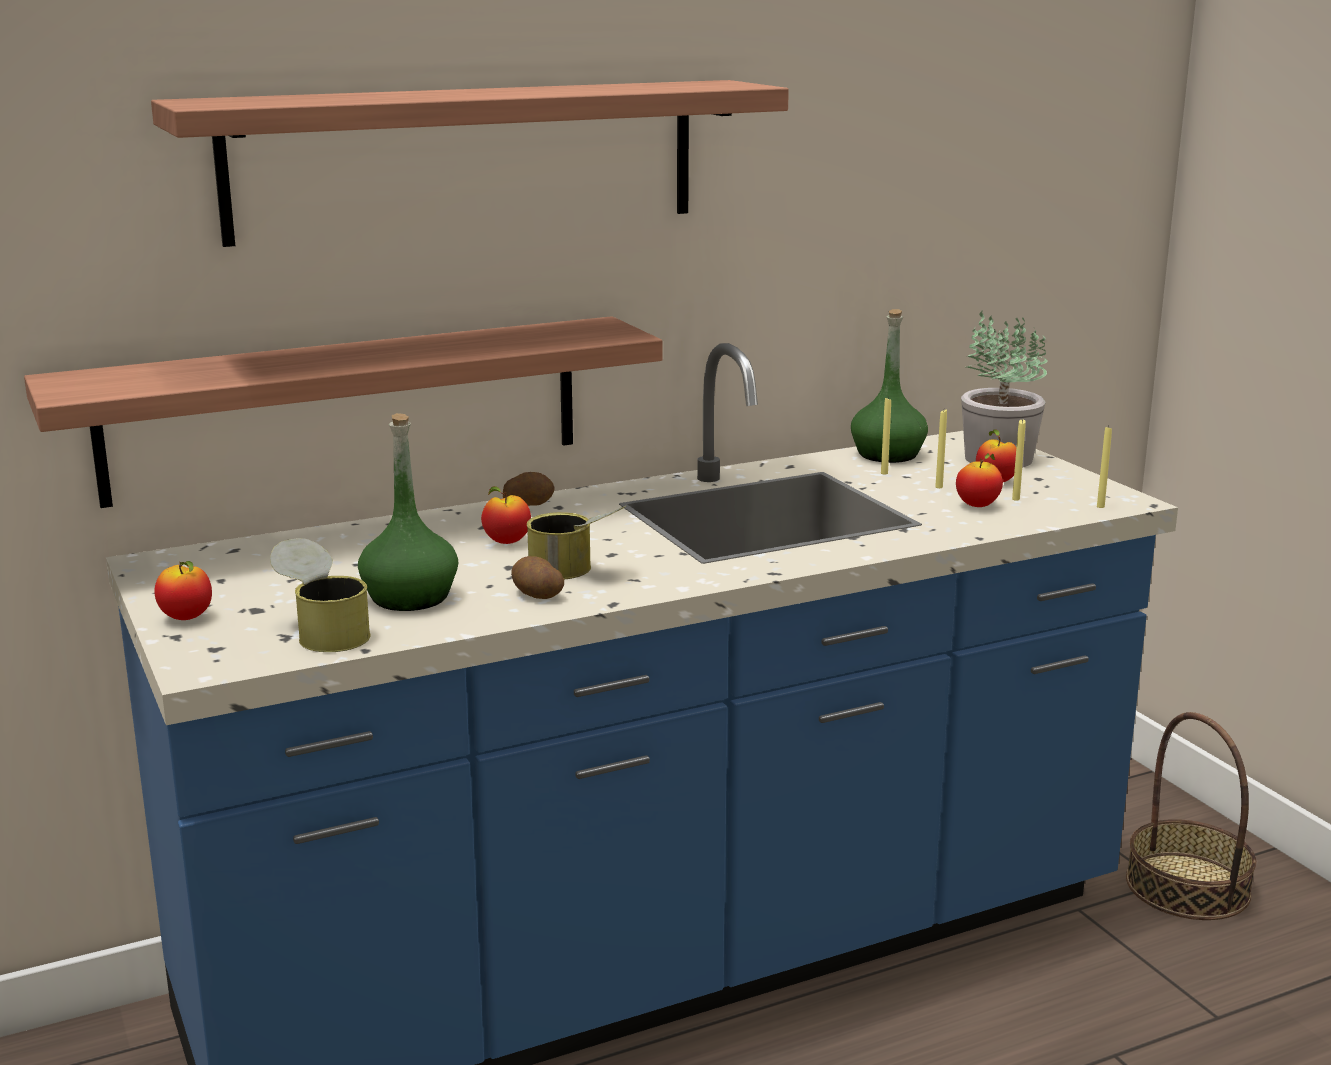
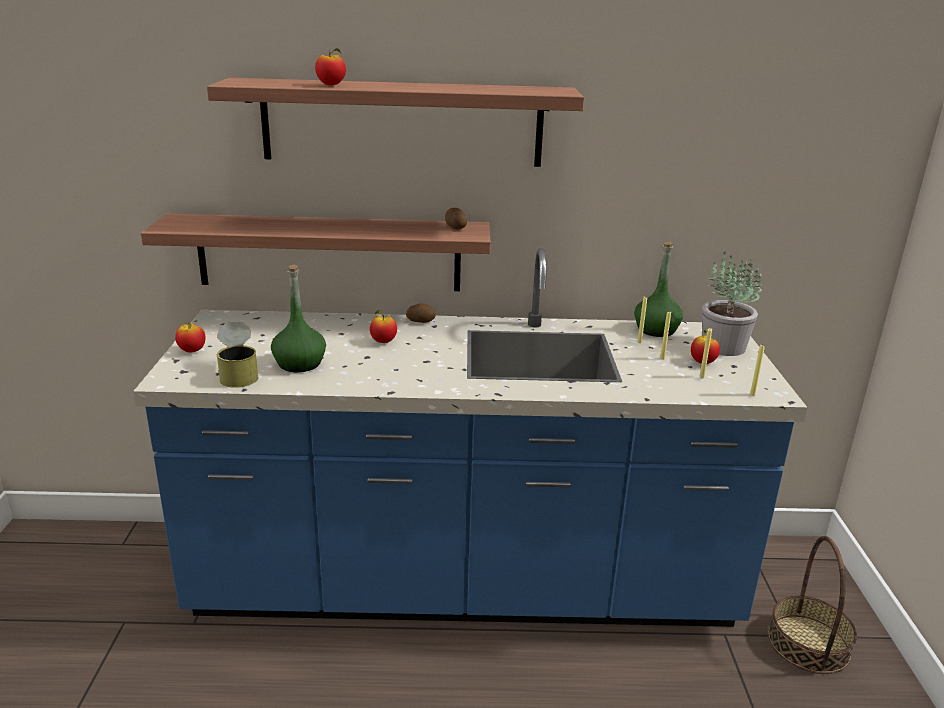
camera: 25 degrees right, 5 degrees up
(536, 595) = (359, 377): potato -> potato (455, 227)
(576, 571) = (396, 368): can -> none
(977, 506) = (671, 376): apple -> apple (331, 85)

